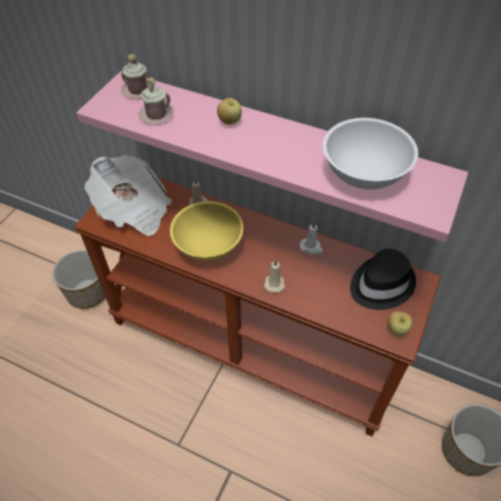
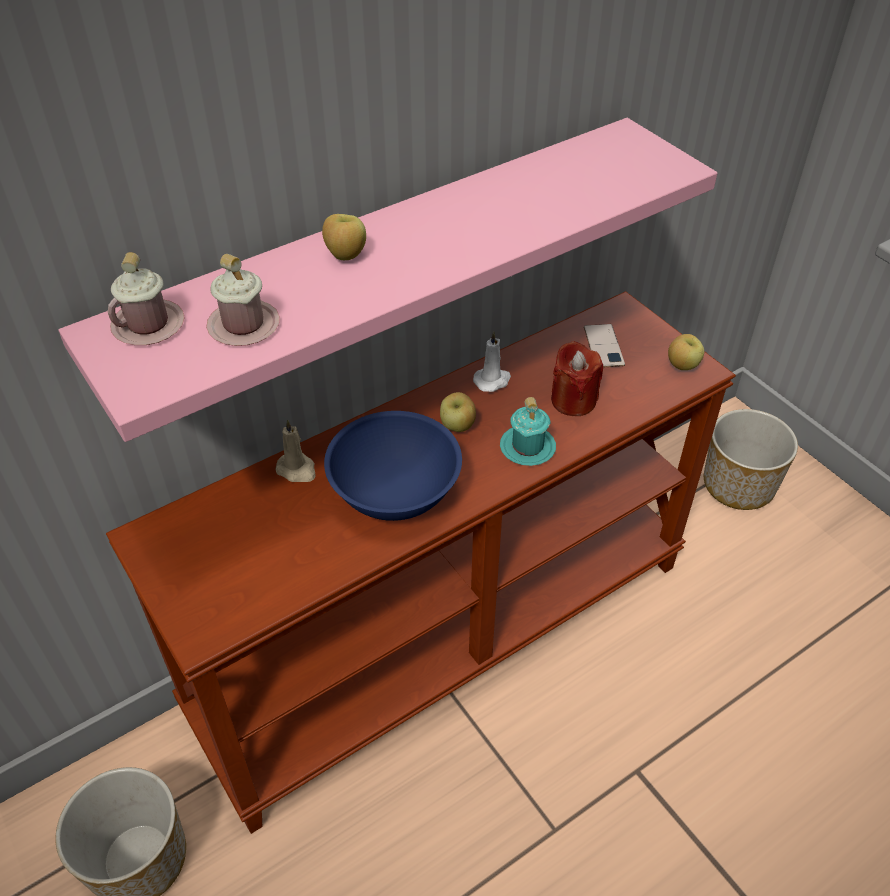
camera: 60 degrees left, 5 degrees down
(133, 210) = (228, 562): newspaper -> none
(208, 244) = (394, 491): yellow bowl -> blue bowl
(267, 248) = (458, 426): none -> apple
(274, 283) = (527, 447): beige candle -> turquoise mug
(324, 288) = (573, 400): none -> red candle
(364, 172) = (566, 185): white bowl -> none
(380, 284) = (603, 346): black hat -> phone

